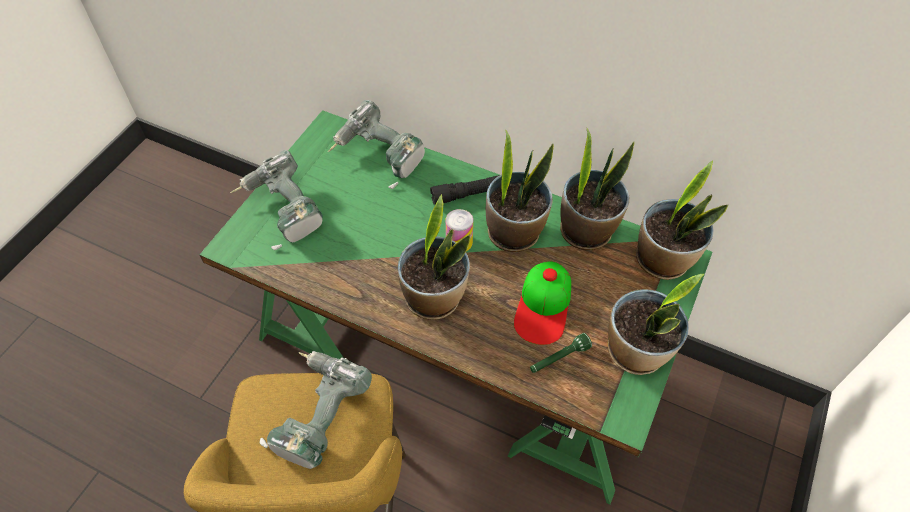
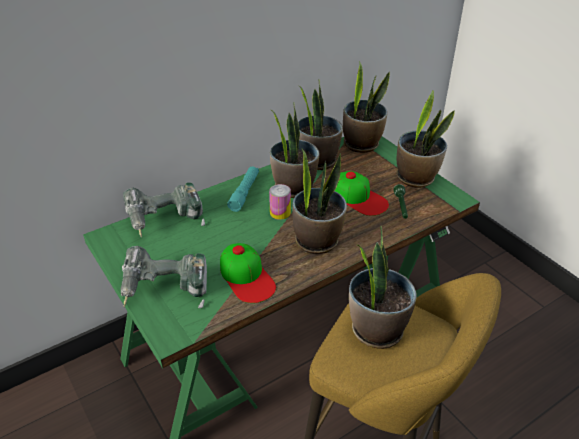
camera: 60 degrees left, 15 degrees down
(316, 414) = (376, 329): power drill -> potted plant
(338, 264) = (247, 277): none -> cap
(471, 194) = (244, 192): black flashlight -> turquoise flashlight

